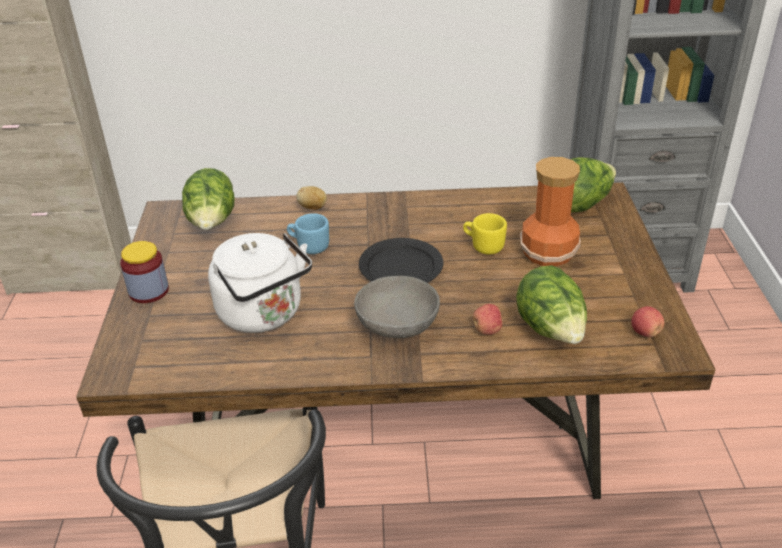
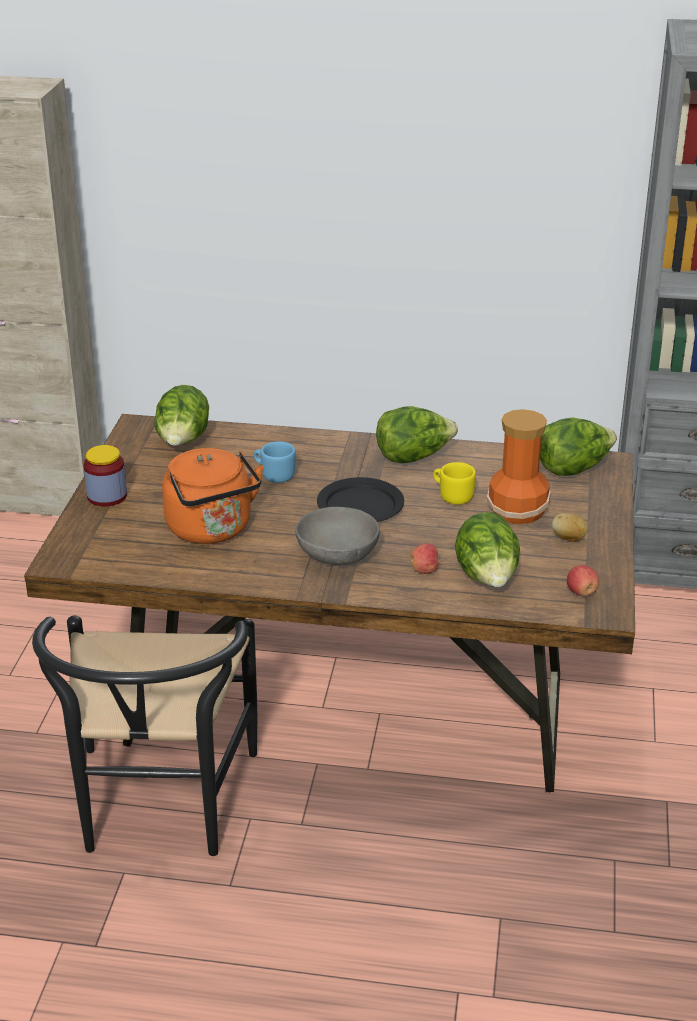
camera: 10 degrees right, 5 degrees down
(264, 314) = (212, 530): white kettle -> orange kettle
(312, 208) = (289, 439): potato -> potato (568, 539)
(433, 211) = (413, 457): none -> lettuce

